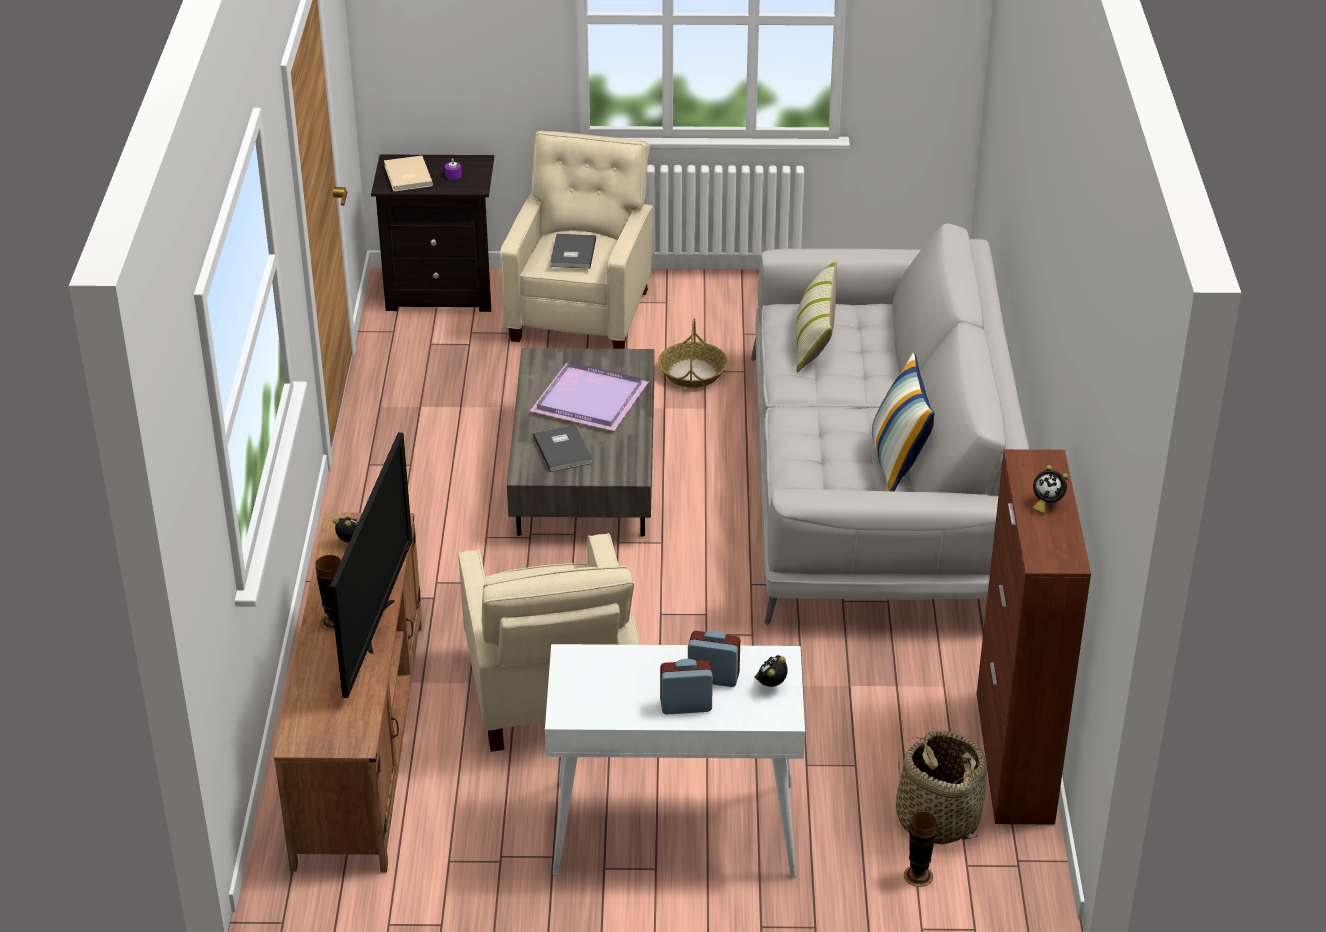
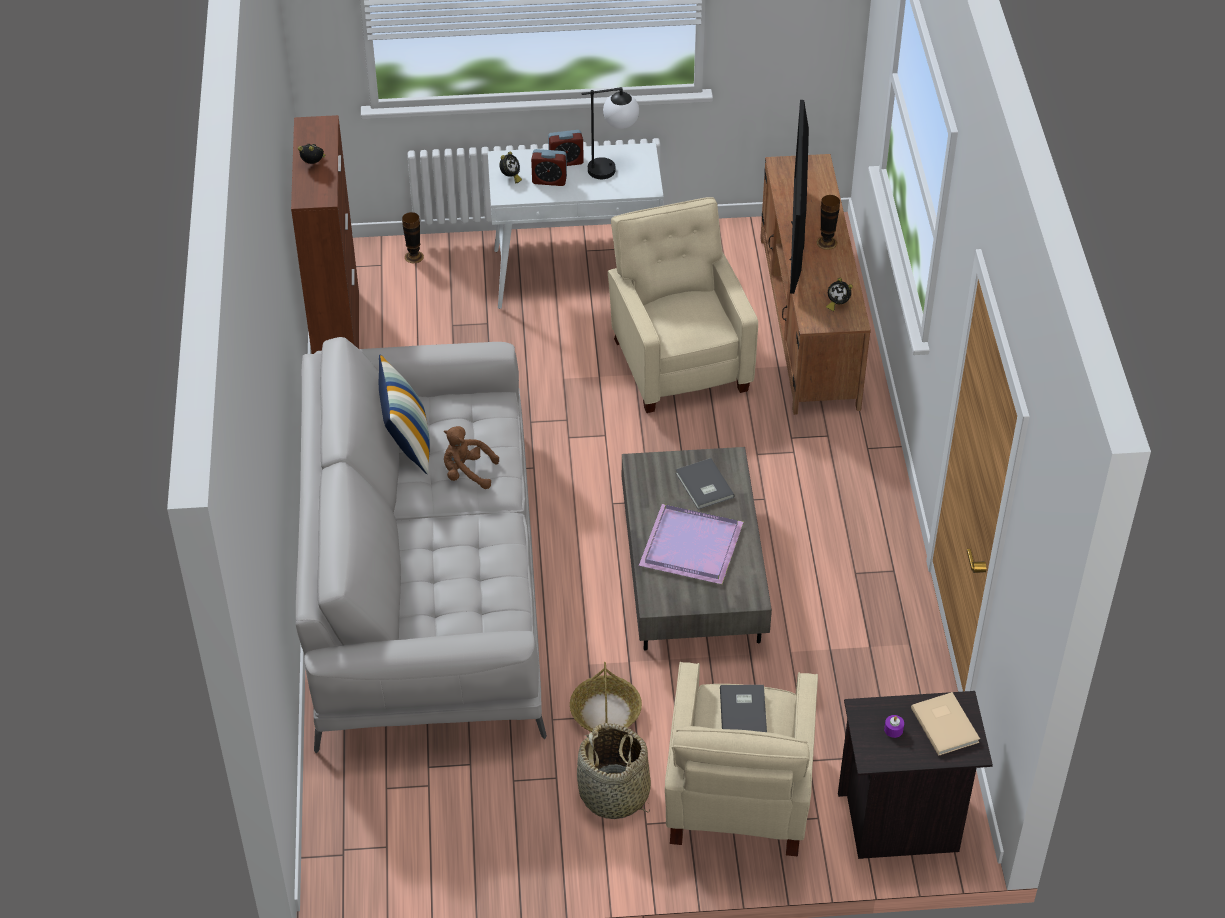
camera: 175 degrees right, 10 degrees up
(617, 690) = (613, 168): none -> table lamp
(814, 337) = (479, 591): pillow -> none
(828, 433) = (467, 473): none -> brown plush toy
(937, 818) = (397, 293): basket -> basket (614, 794)

